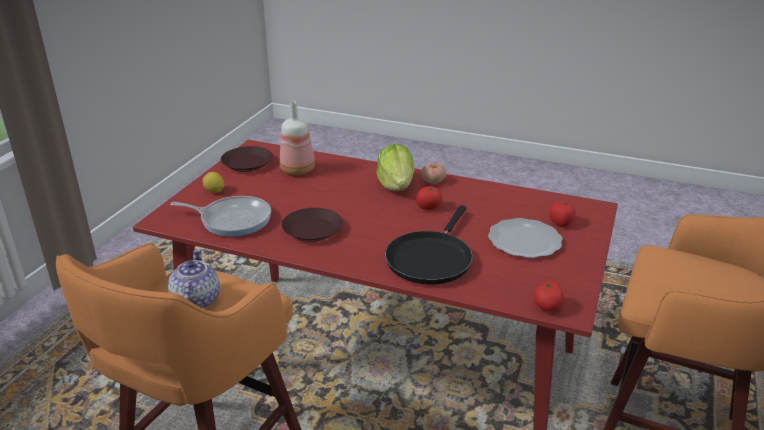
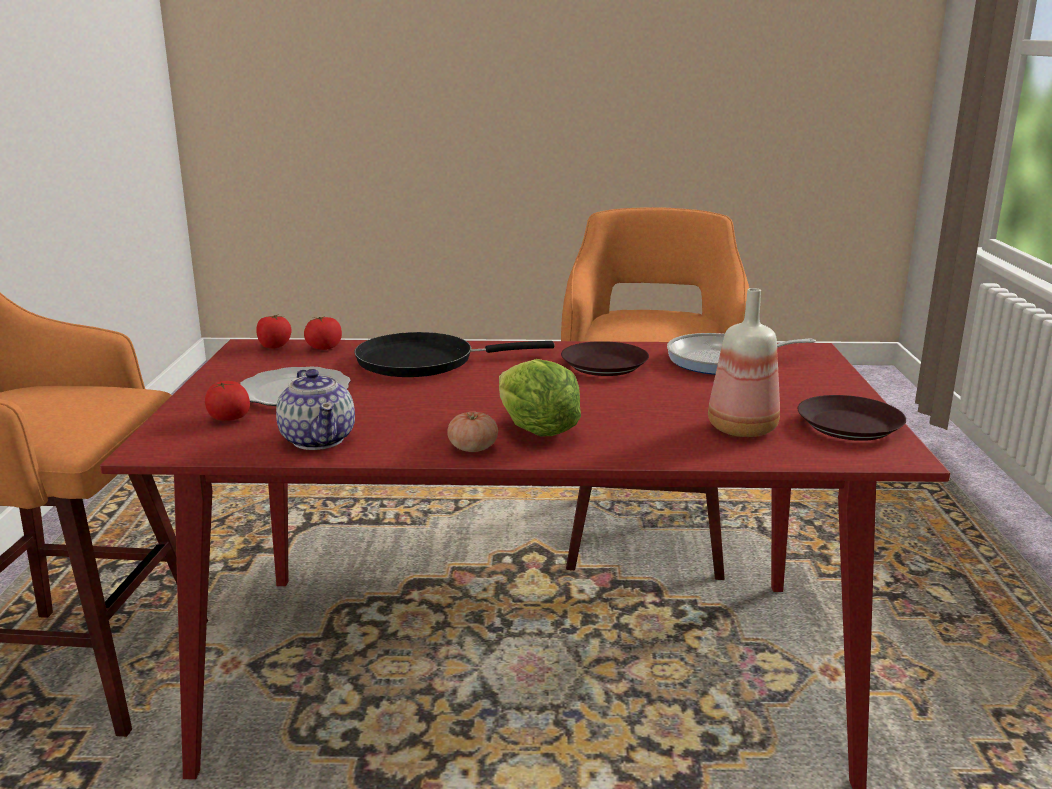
camera: 160 degrees right, 10 degrees down
(195, 301) = (655, 324): teapot -> teapot (318, 439)
(214, 191) = (813, 383): lemon -> none
(429, 207) = (457, 409): tomato -> tomato (324, 348)
(430, 258) = (424, 361): black frying pan -> black frying pan turned 105 degrees counterclockwise

